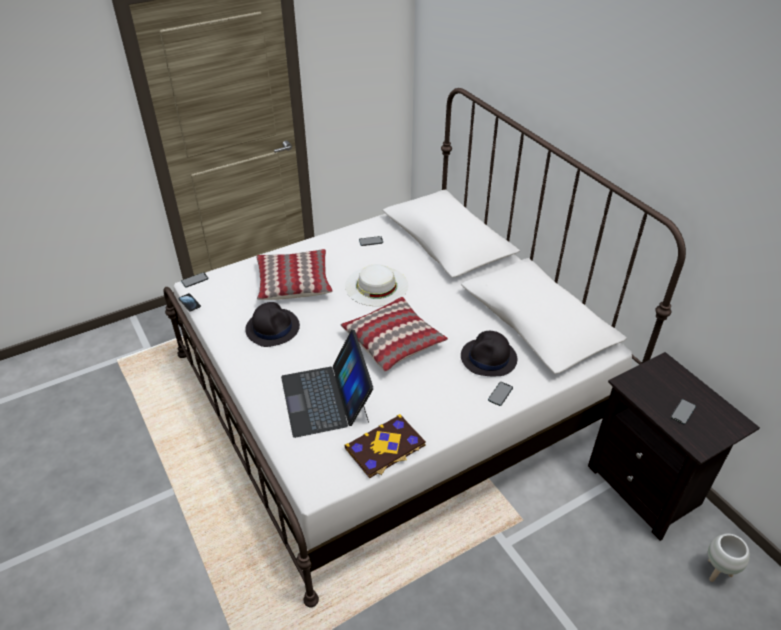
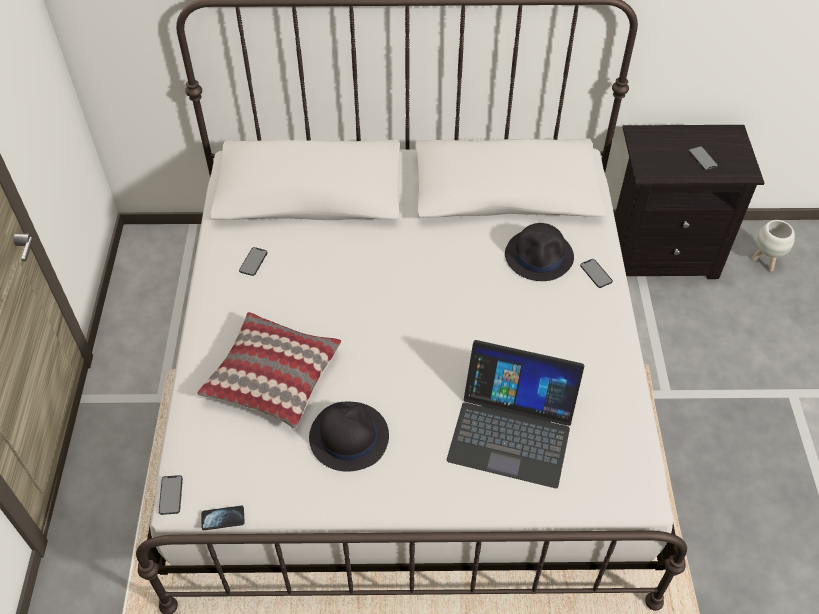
camera: 60 degrees left, 10 degrees up
(376, 285) = (347, 295): white hat -> none
(385, 447) = (618, 406): book -> none
(393, 341) = (458, 324): pillow -> none

